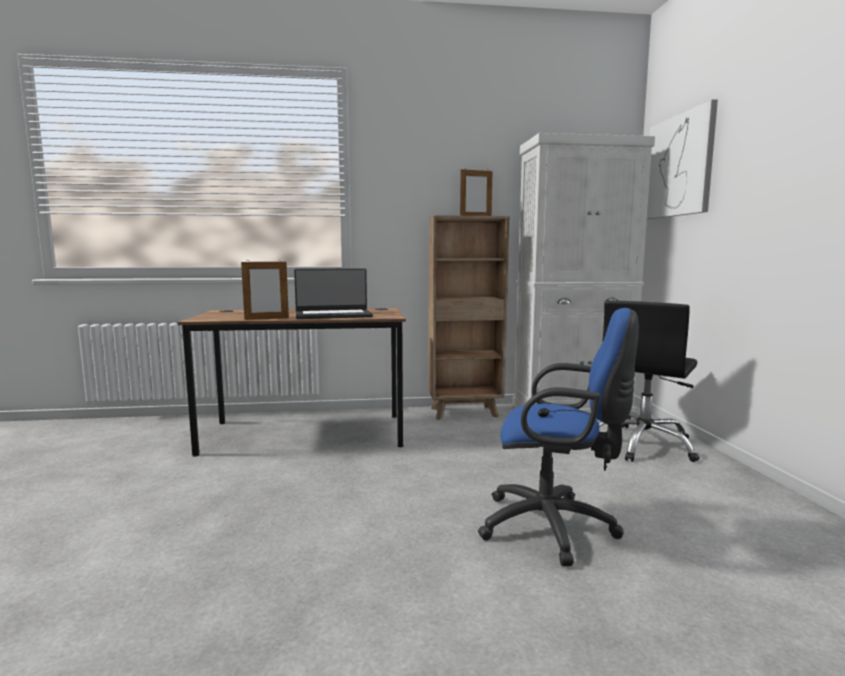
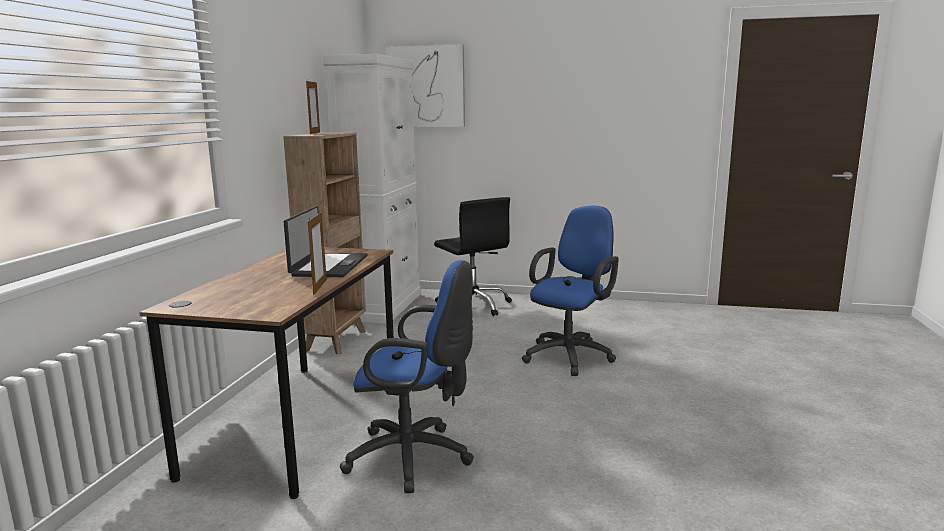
camera: 70 degrees left, 5 degrees up
(249, 482) = (415, 458): none -> blue office chair

